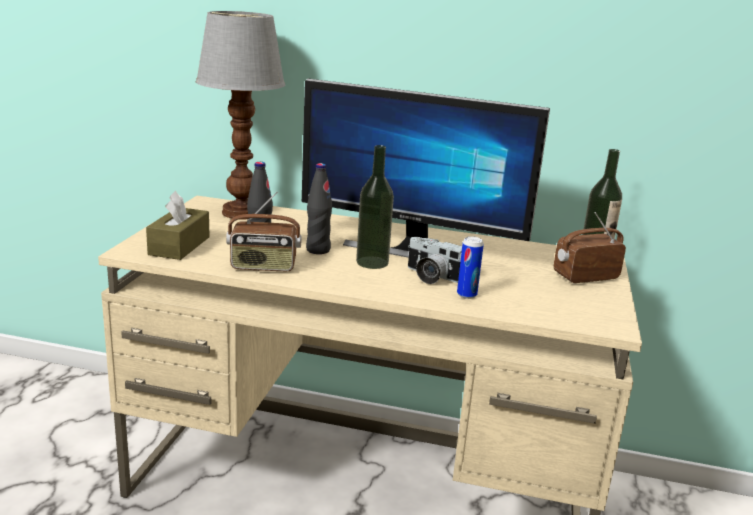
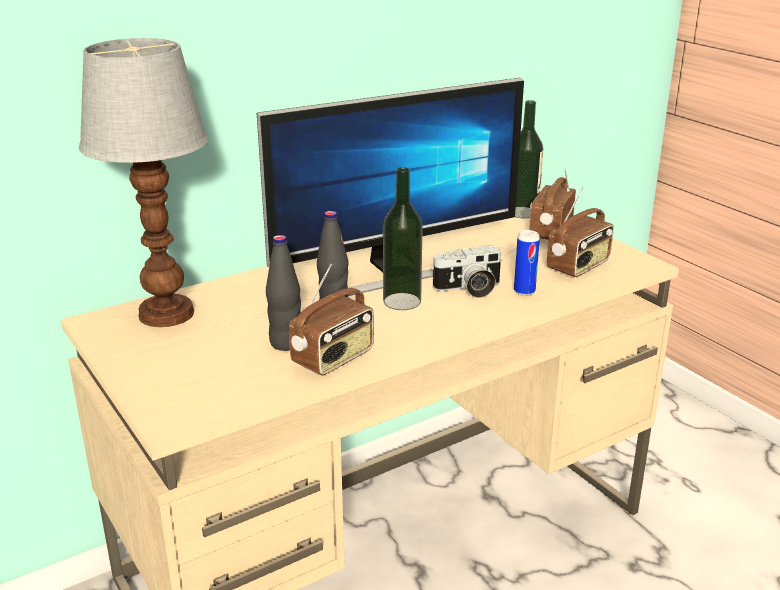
camera: 45 degrees left, 5 degrees up
(179, 246) = (204, 385): brown tissue box -> none
(550, 302) = (579, 266): none -> radio

